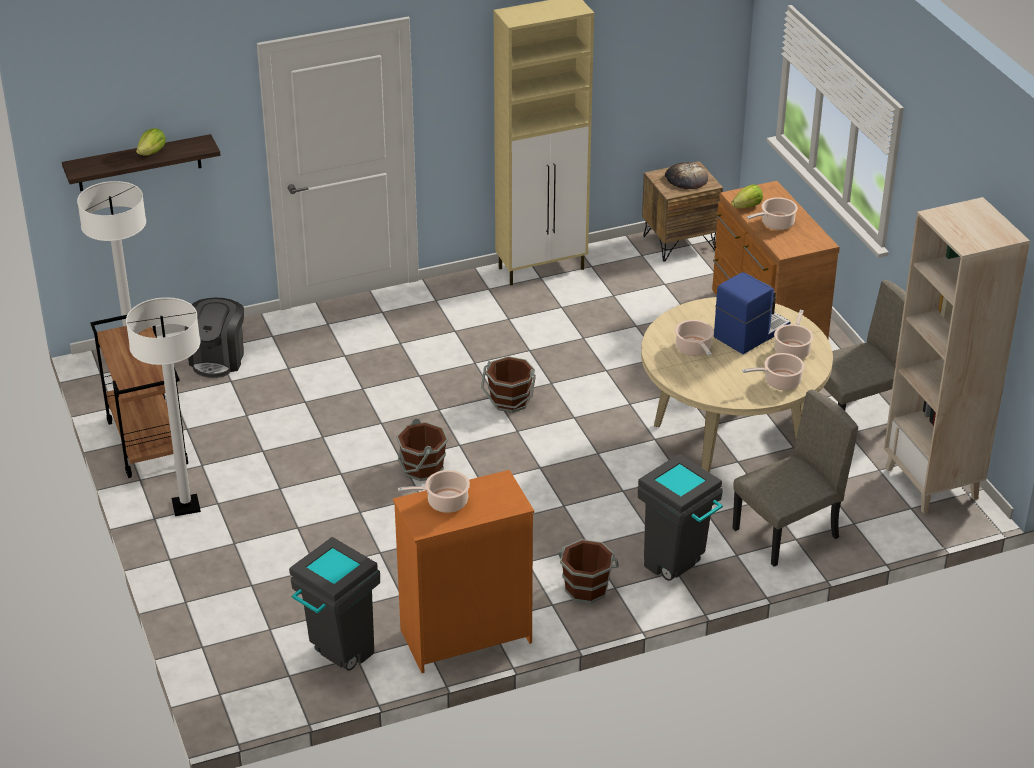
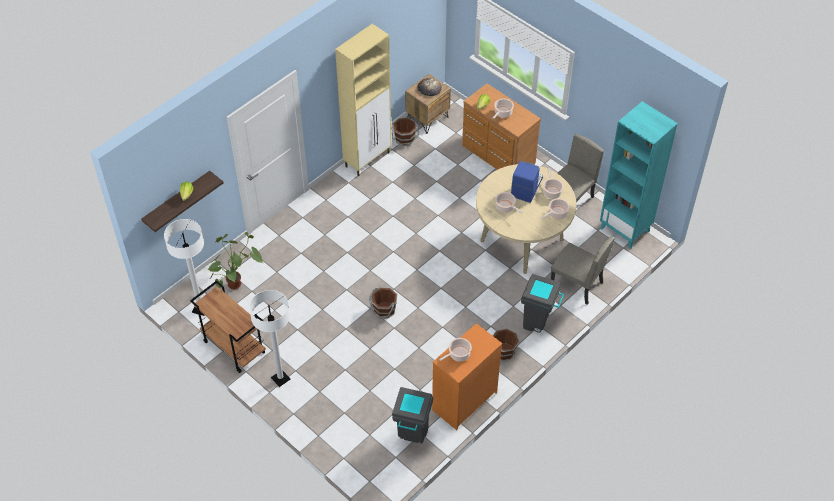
camera: 25 degrees left, 15 degrees up
(218, 358) = (235, 279): coffee machine -> potted plant
(510, 401) = (402, 252): brown bucket -> brown bucket (404, 139)
(786, 534) = (576, 284): beige chair -> beige chair turned 90 degrees clockwise
(932, 483) = (625, 229): beige bookcase -> turquoise bookcase

